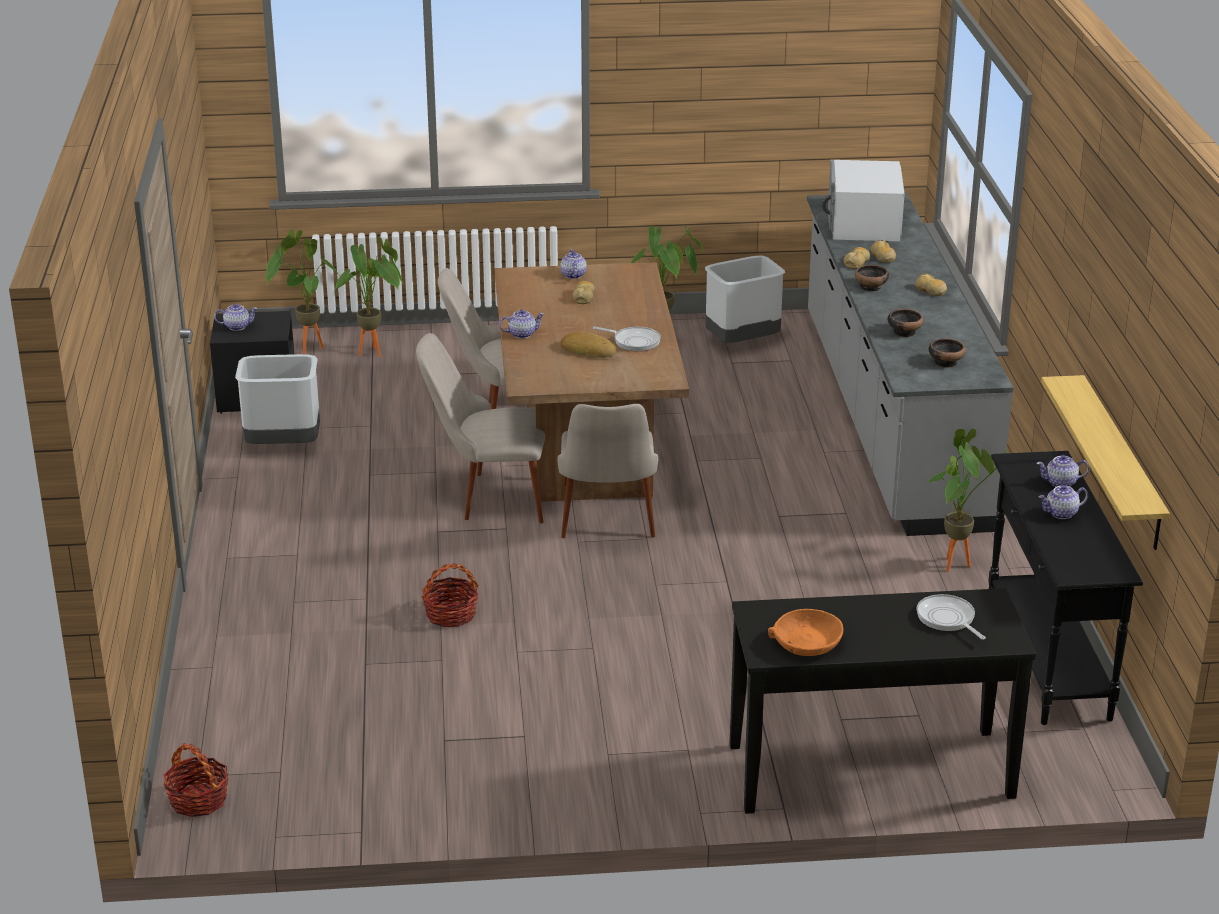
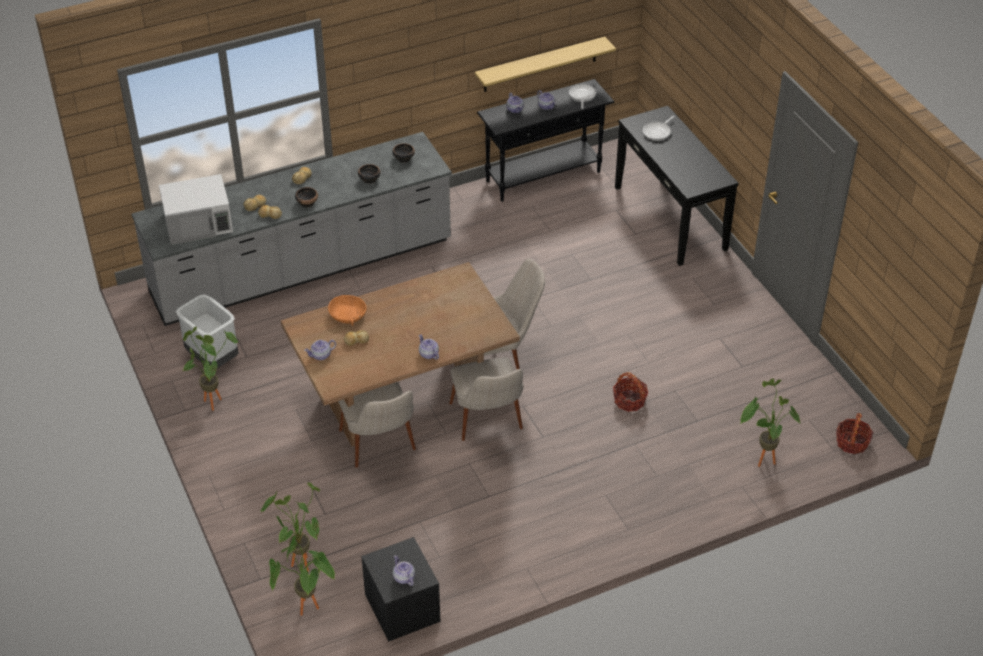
camera: 110 degrees left, 15 degrees up
(282, 447) = (473, 560): grey trash can -> none
(588, 350) = (437, 317): bread -> none
(634, 341) = (415, 299): frying pan -> frying pan (582, 96)
(807, 643) = (706, 169): orange bowl -> orange bowl (348, 314)
(960, 562) = (465, 216): potted plant -> potted plant (760, 459)

